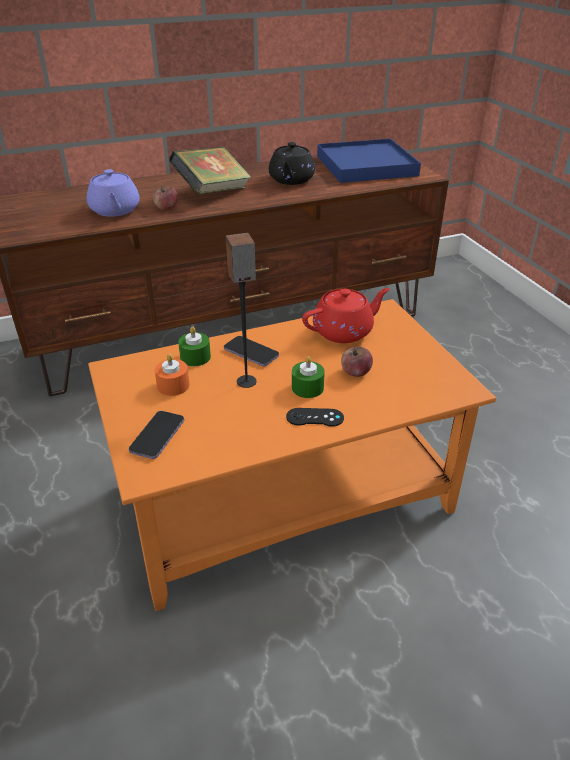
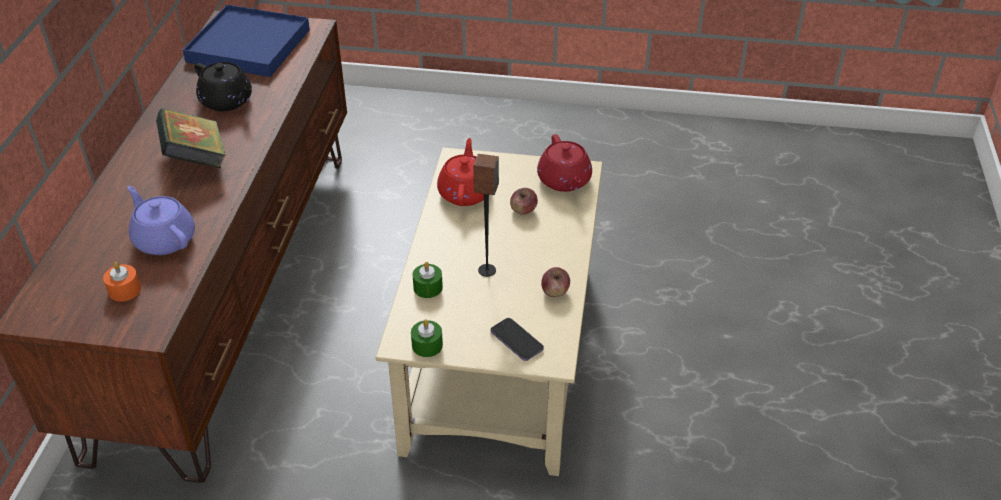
camera: 60 degrees left, 5 degrees up
(115, 210) = (164, 239): purple teapot -> purple teapot turned 150 degrees counterclockwise
(166, 208) = (201, 202): apple -> apple (555, 292)
(173, 385) = (457, 313): orange candle -> orange candle (124, 290)
(251, 353) = (450, 254): phone -> none
(282, 499) = (501, 355): orange coffee table -> beige coffee table
(307, 387) = (521, 241): green candle -> green candle (427, 345)
(315, 417) = (558, 252): black game controller -> none
(430, 382) = (564, 181): none -> red teapot

